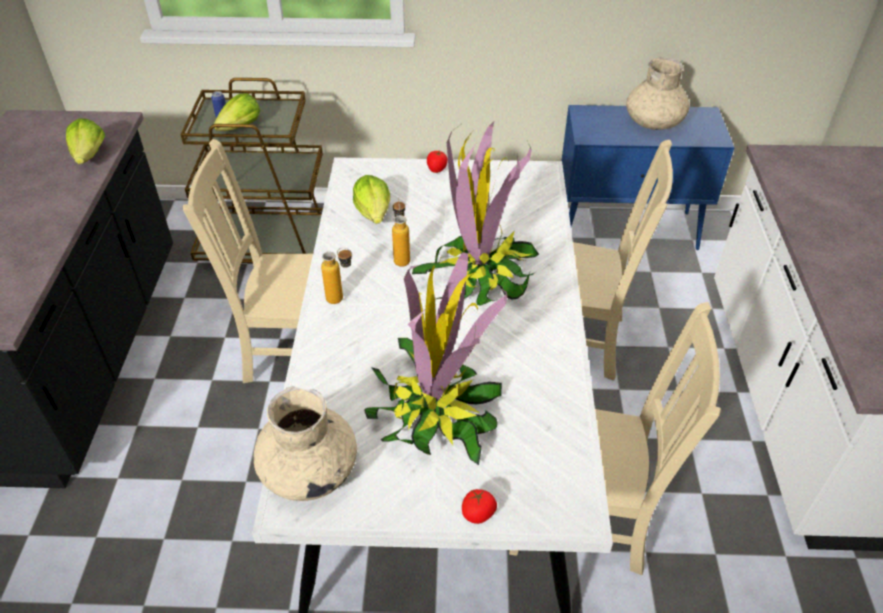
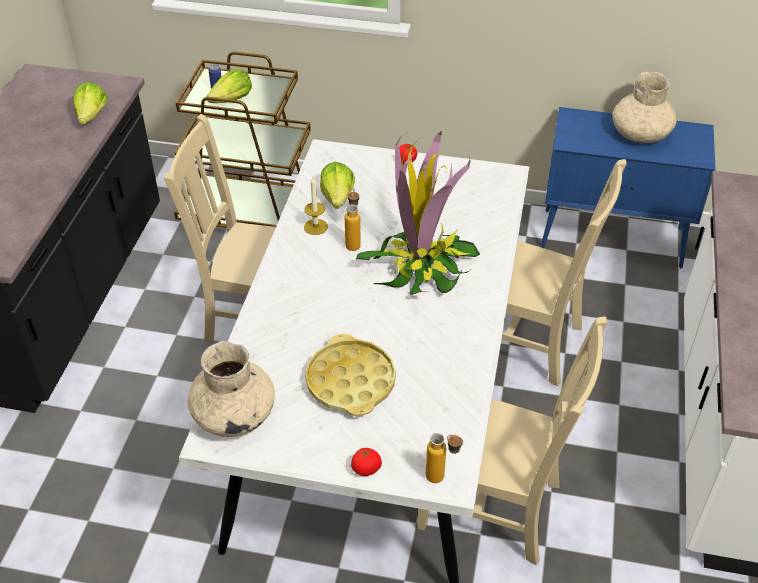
camera: 10 degrees right, 0 degrees up
(341, 299) = (291, 274): bottle -> bottle (442, 478)
(357, 246) = (315, 227): none -> candle
(435, 411) = (350, 381): potted plant -> yellow tray

